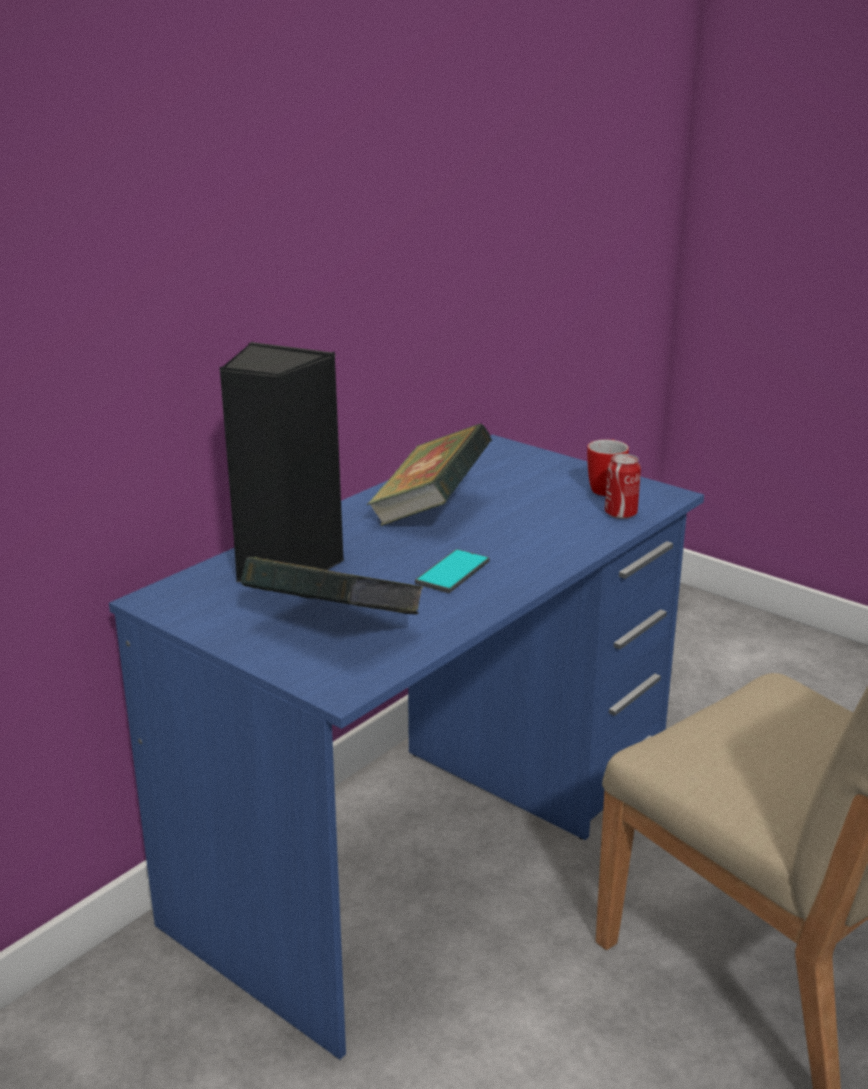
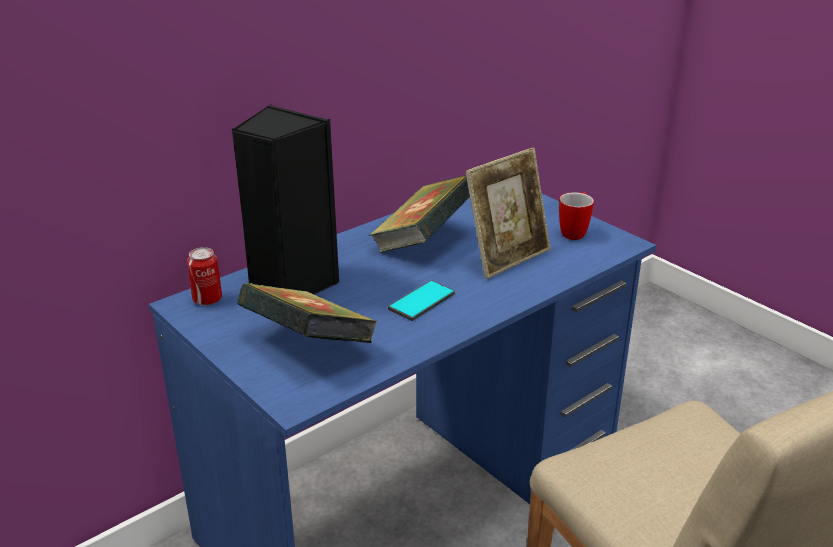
camera: 10 degrees right, 5 degrees up
(537, 519) = (507, 257): none -> picture frame
(620, 514) = (578, 258): can -> can (207, 299)

